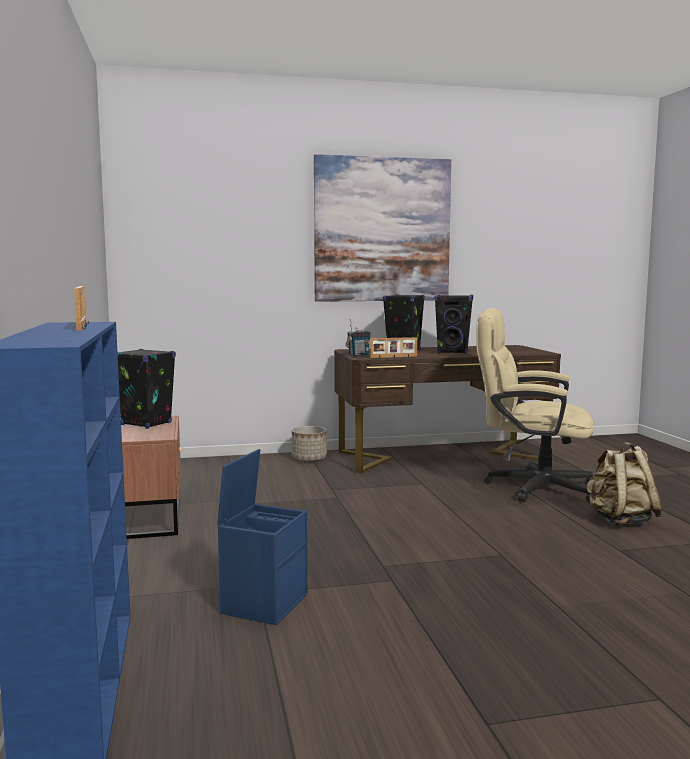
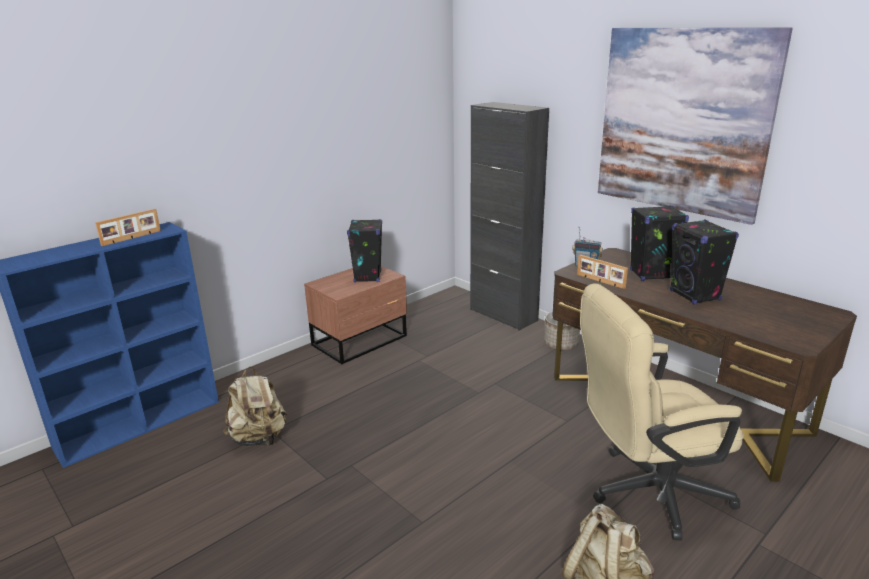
camera: 60 degrees right, 15 degrees up
(222, 461) = (503, 315): none -> black cabinet
(264, 602) = (259, 438): blue storage box -> beige backpack
(530, 487) = (646, 492): beige office chair -> beige office chair turned 90 degrees counterclockwise

